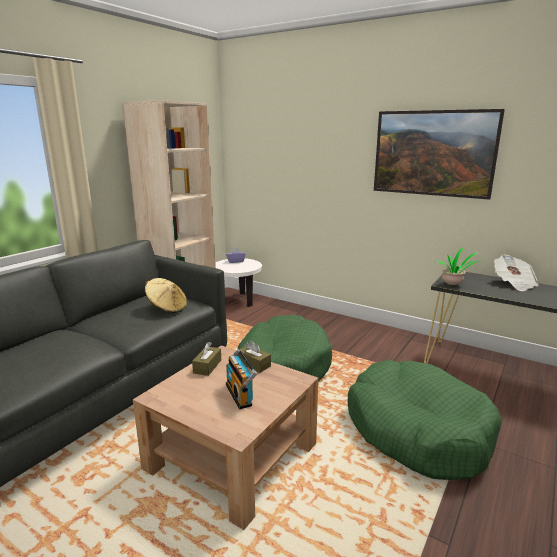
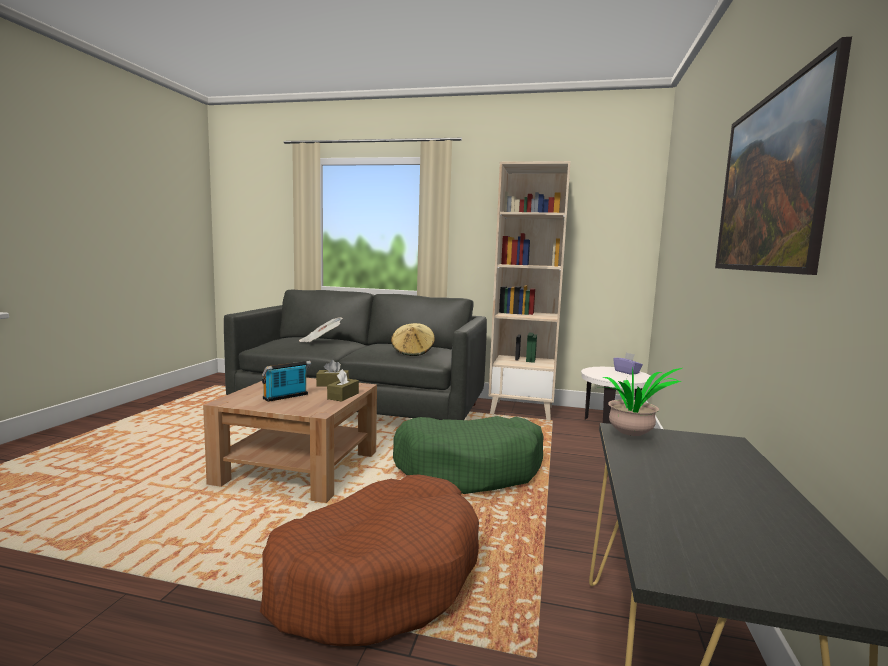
camera: 70 degrees right, 10 degrees down
(417, 430) = (376, 576): green dog bed -> brown dog bed
(513, 284) = (759, 497): newspaper -> newspaper (320, 341)

